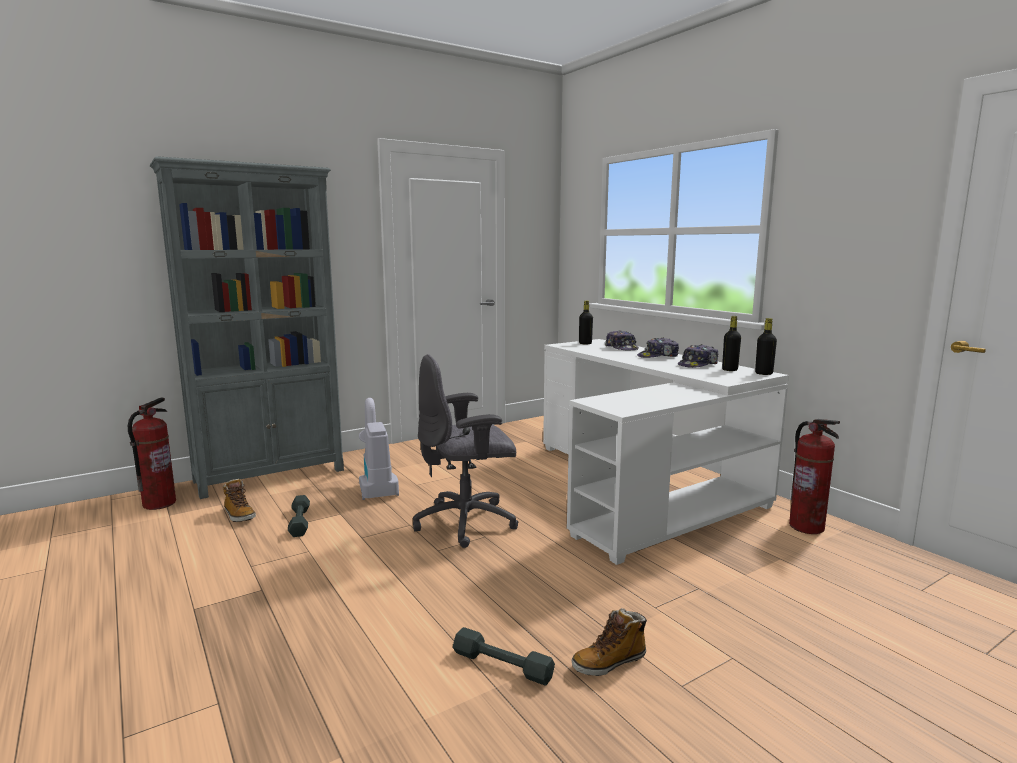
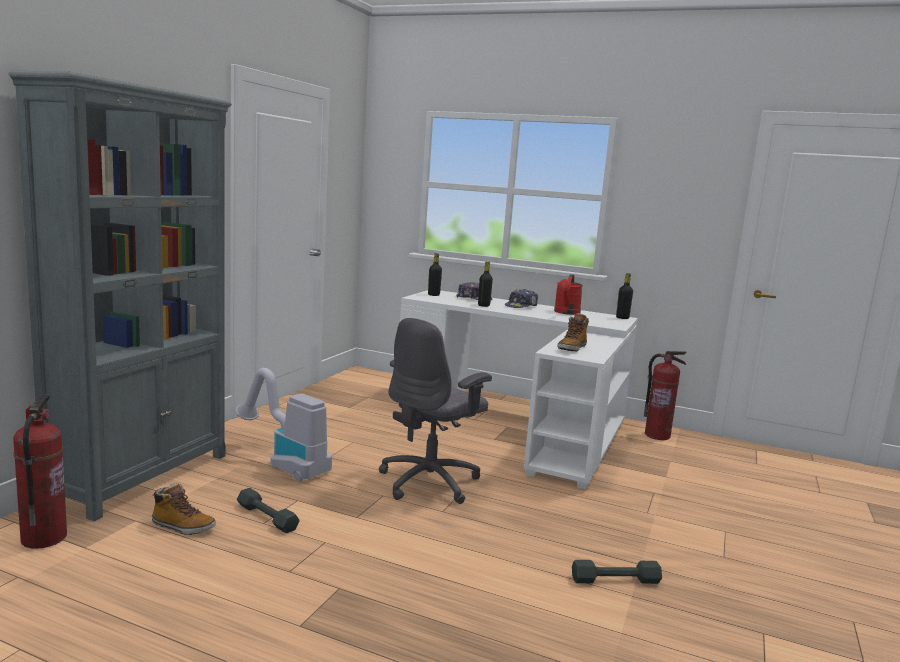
camera: 35 degrees left, 0 degrees up
(609, 662) = (671, 556): boot -> boot (572, 348)
(698, 365) = (566, 313): cap -> red watering can
(729, 370) = (595, 316): black bottle -> black bottle (483, 305)

